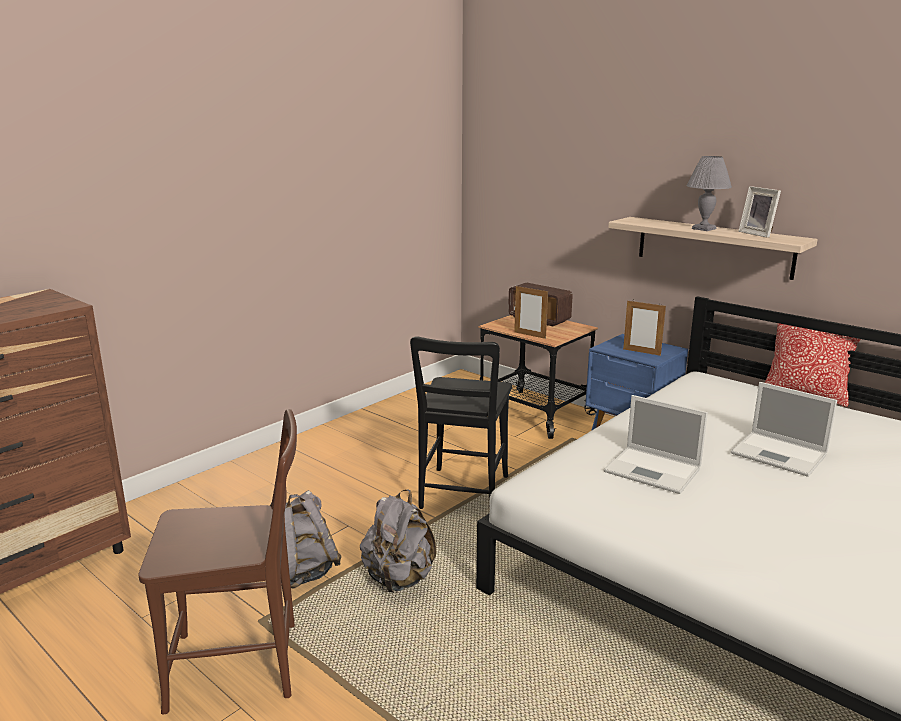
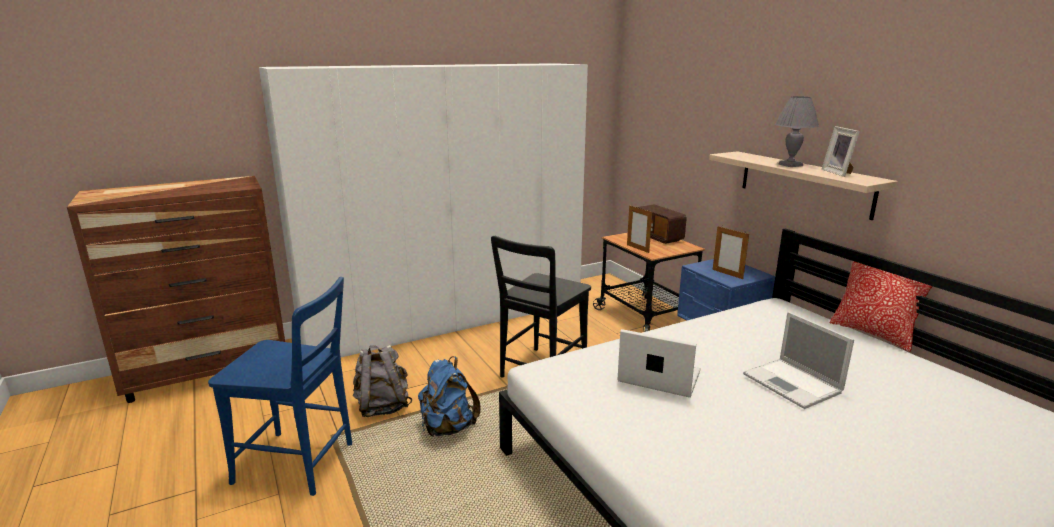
camera: 20 degrees right, 0 degrees up
(242, 665) = (300, 464): brown chair -> blue chair
(307, 452) = (448, 319): none -> white wardrobe
(399, 579) = (447, 428): grey backpack -> blue backpack
(654, 470) = (657, 377): laptop -> laptop turned 150 degrees clockwise

